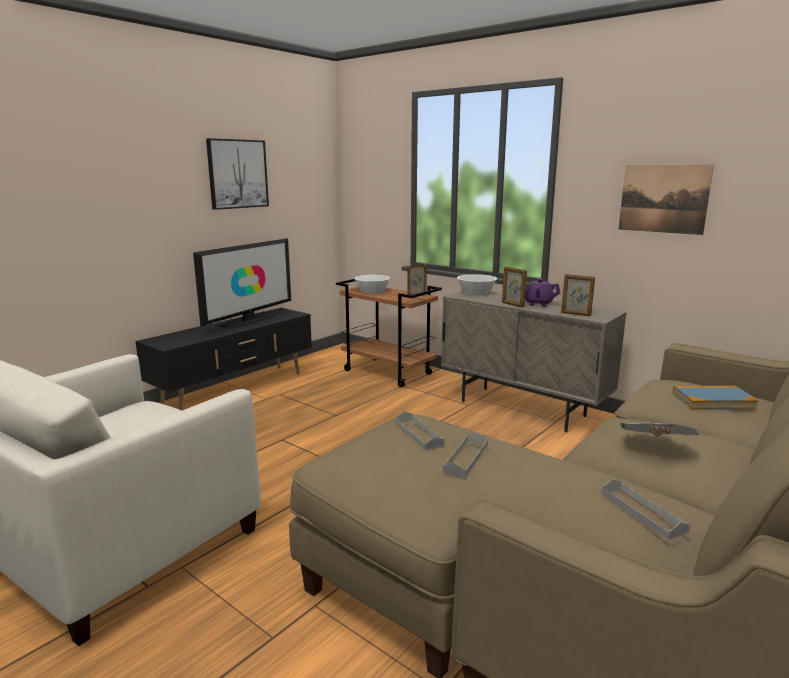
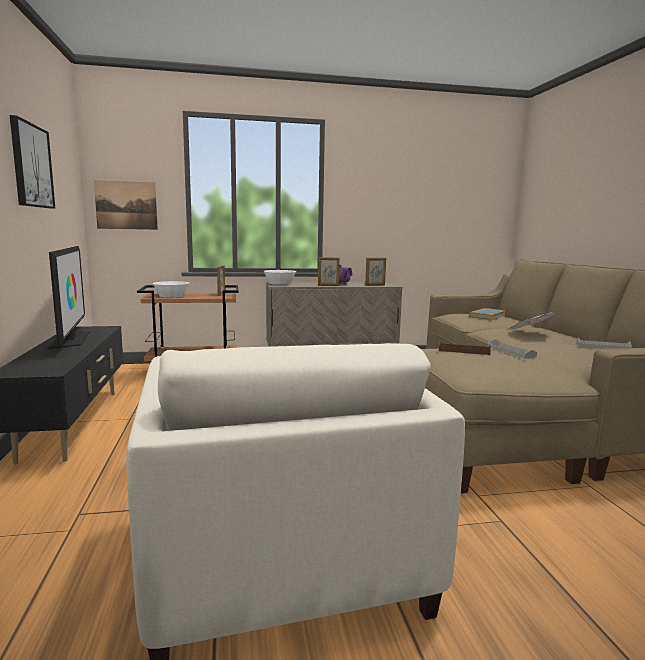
camera: 50 degrees left, 5 degrees down
(418, 434) = (464, 351): grey tray -> brown tray
(663, 199) = (397, 207): picture -> picture (126, 205)

